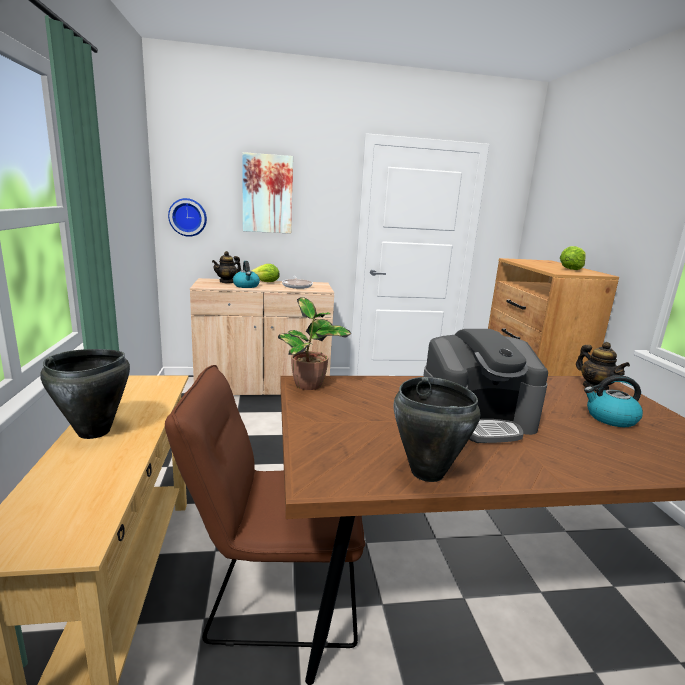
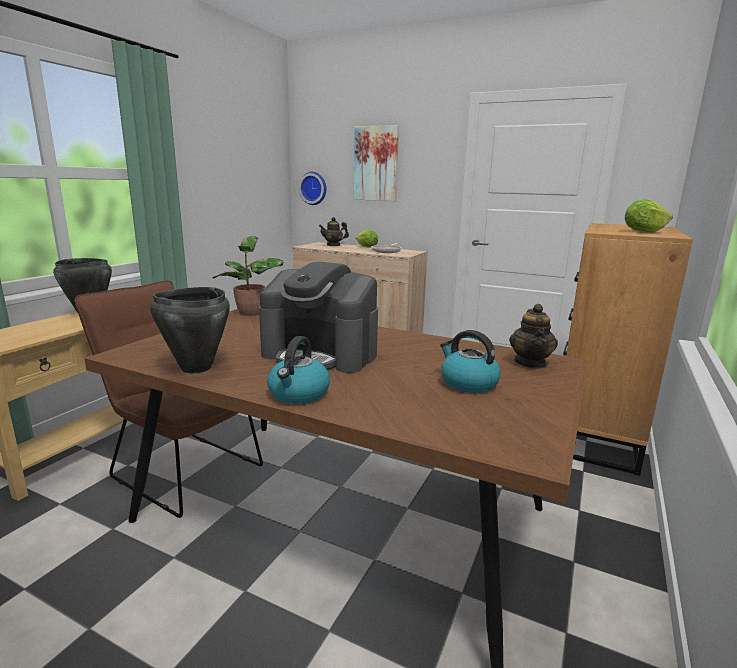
camera: 35 degrees right, 0 degrees up
(246, 286) = (341, 248): kettle -> kettle (298, 394)

